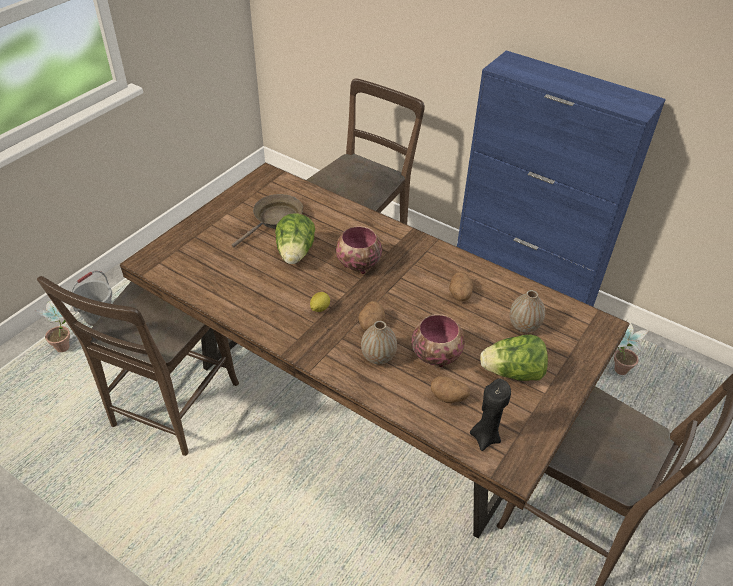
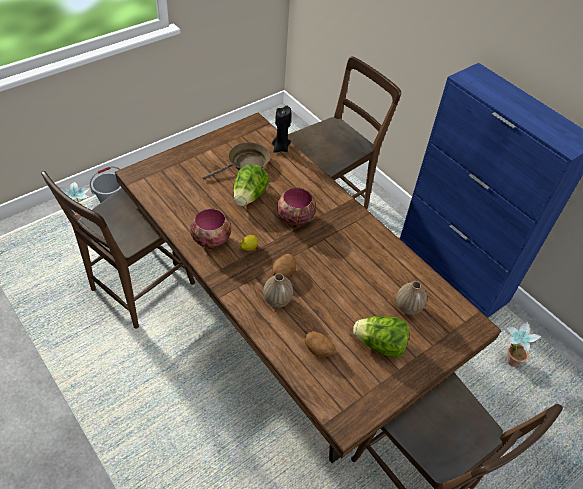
camera: 15 degrees right, 5 degrees up
(436, 354) = (324, 311): bowl -> bowl (212, 239)
(460, 295) = (366, 266): potato -> none
(485, 437) = (333, 391): black candle -> black candle (280, 148)

